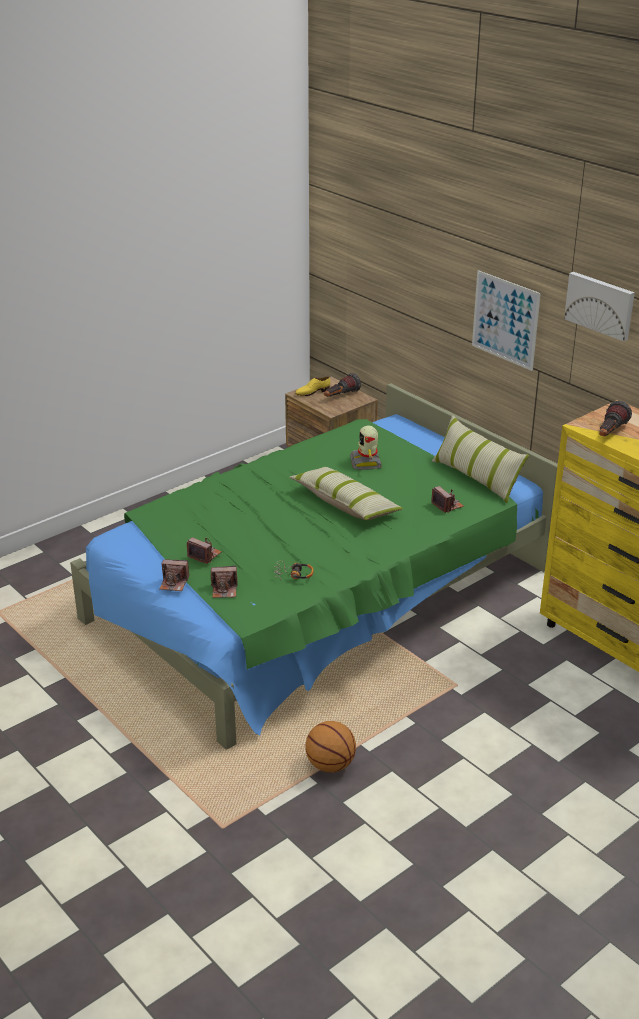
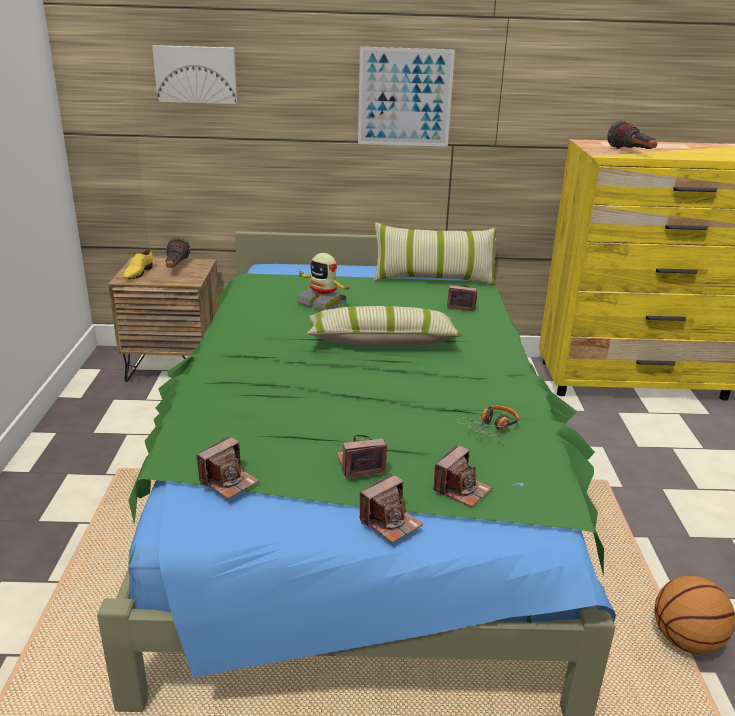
camera: 50 degrees left, 5 degrees down
(148, 532) = (229, 481): none -> camera
(600, 305) = (538, 39): picture -> picture (196, 74)

